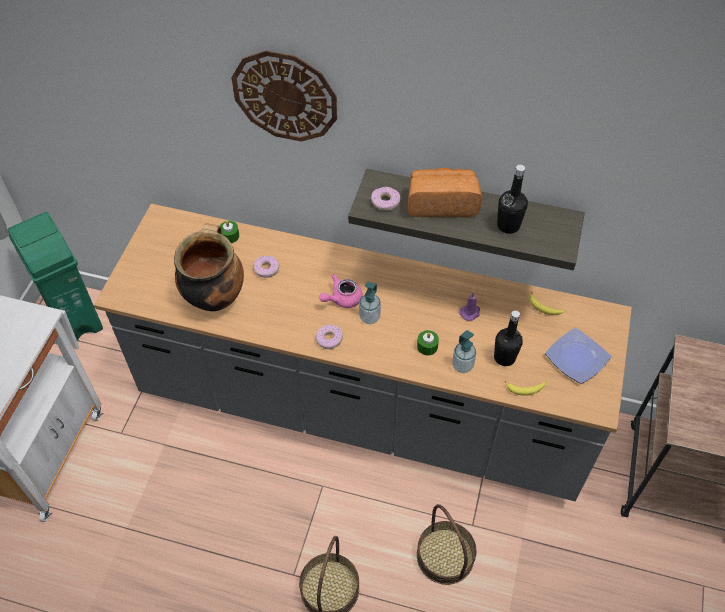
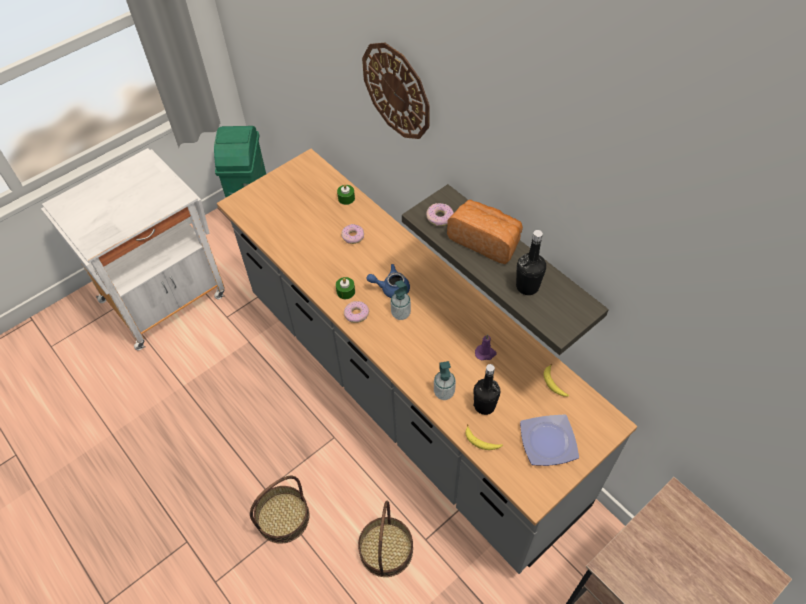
camera: 35 degrees right, 0 degrees up
(214, 296) = (300, 238): cooking pot -> none
(342, 299) = (391, 288): pink teapot -> blue teapot
(427, 346) = (427, 361): green candle -> green candle (345, 291)

